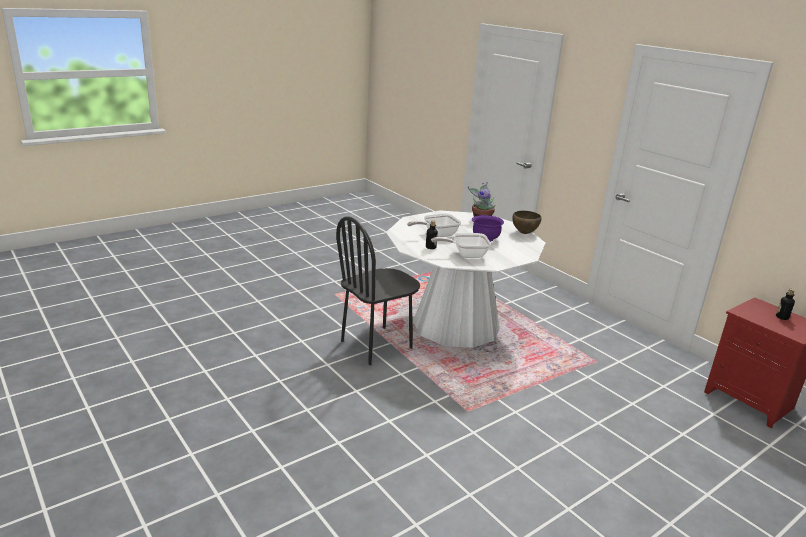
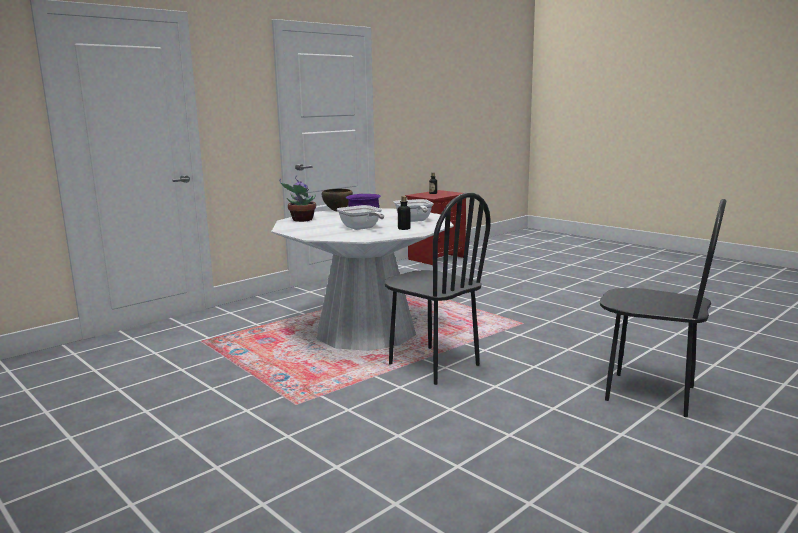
camera: 95 degrees left, 10 degrees down
(276, 436) = (650, 394): none -> black chair

